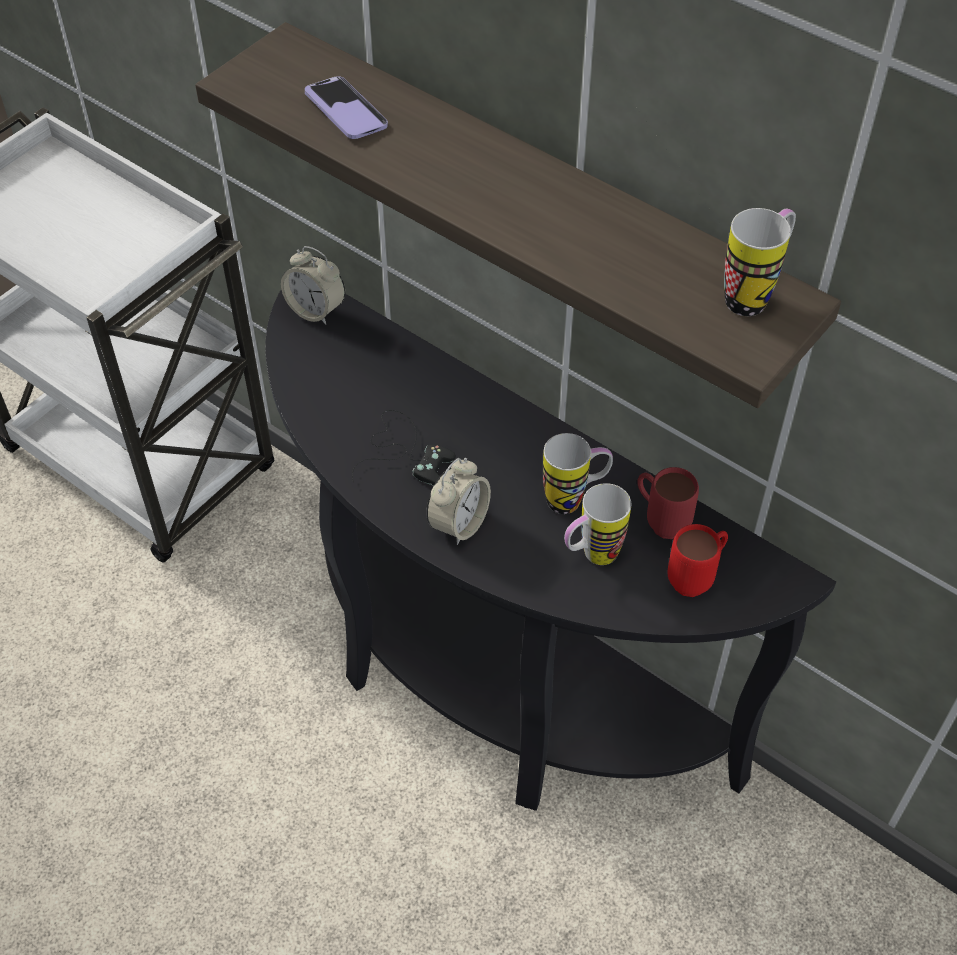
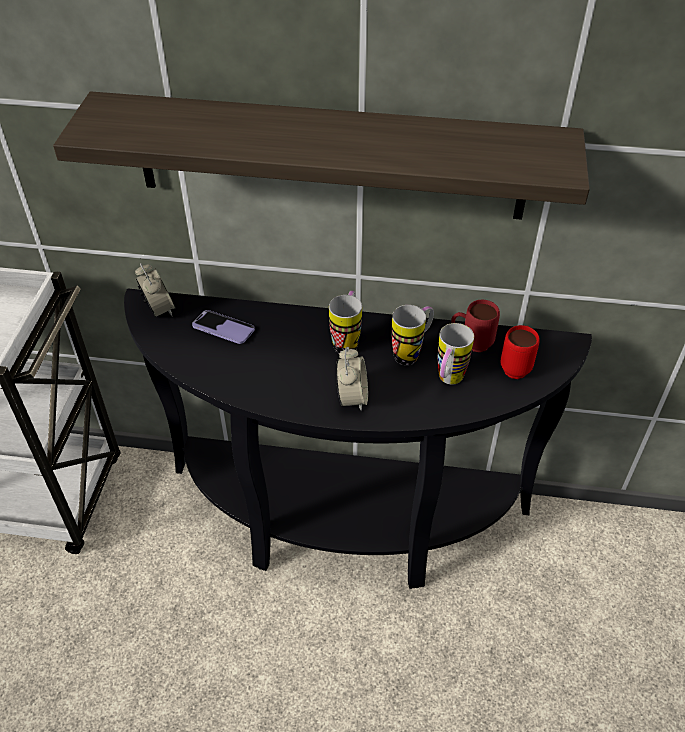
camera: 30 degrees left, 5 degrees down
(316, 310) = (159, 309): alarm clock -> alarm clock turned 120 degrees counterclockwise
(346, 110) = (181, 127): phone -> phone (223, 328)
(403, 452) = (283, 371): black game controller -> none
(754, 294) = (534, 141): mug -> mug (347, 341)

